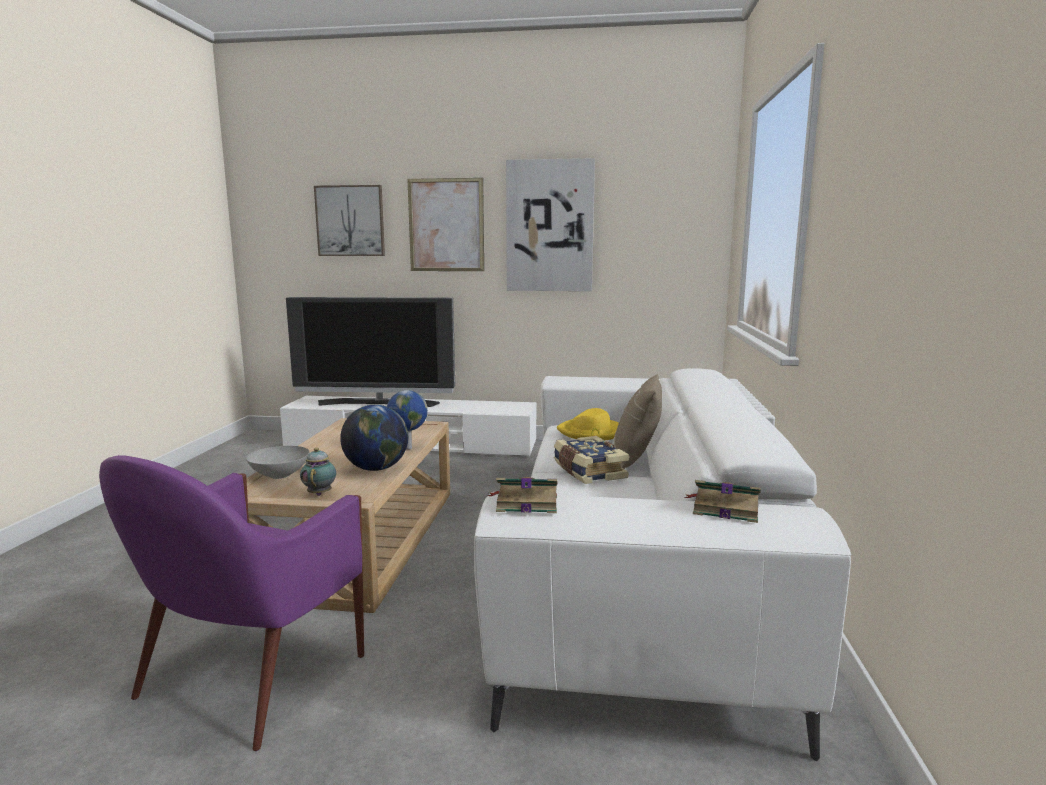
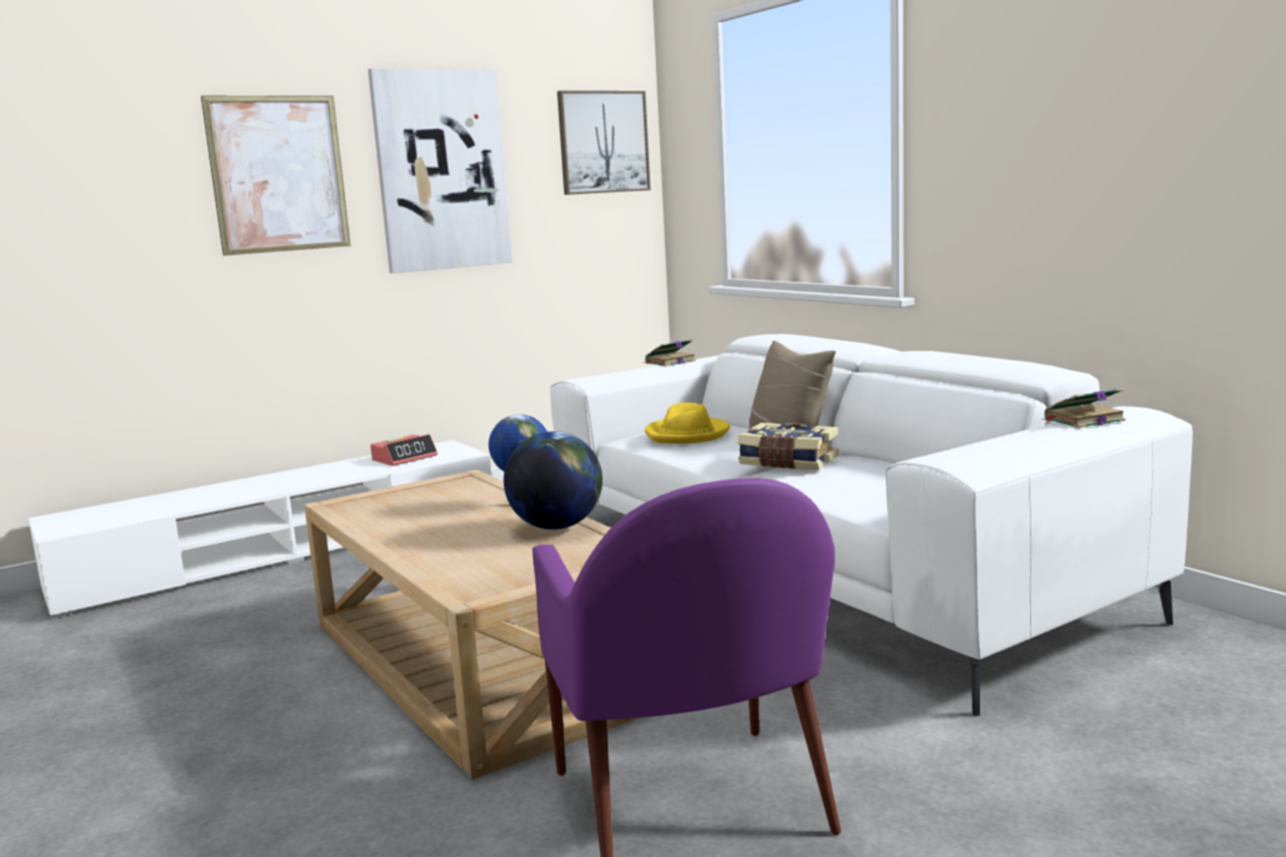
camera: 40 degrees left, 0 degrees up
(281, 475) = (458, 568): grey bowl -> none
(320, 493) = (573, 563): teapot -> none
(350, 221) = (92, 172): picture -> picture (603, 142)
(378, 403) = (213, 494): television -> none
(489, 406) = (405, 458): none -> alarm clock
(525, 502) = (961, 456): book -> book (669, 362)

